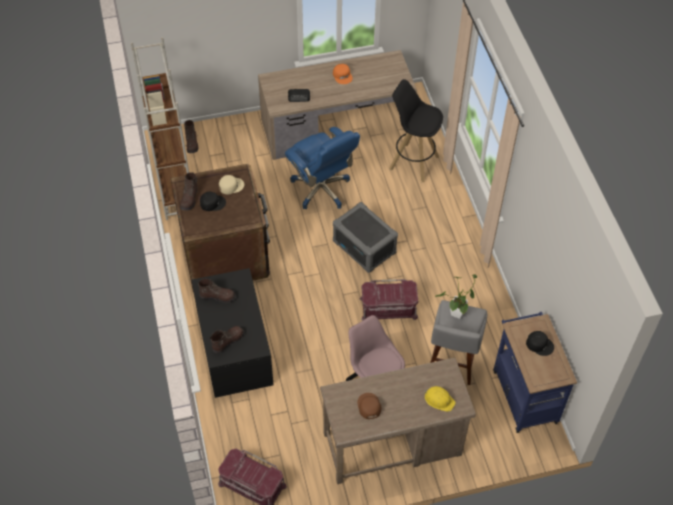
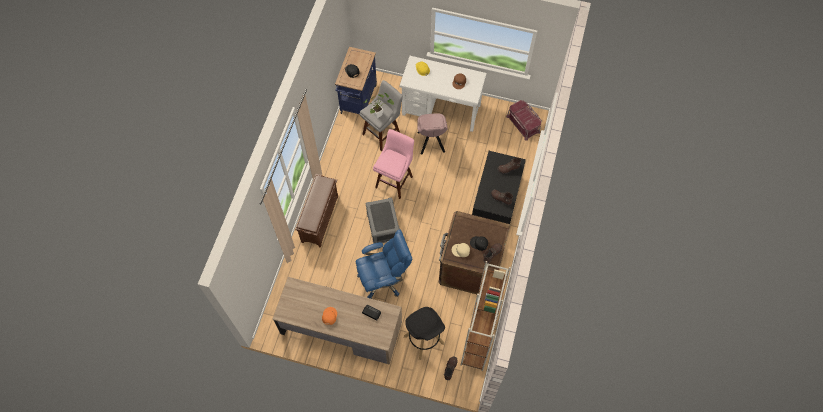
camera: 150 degrees left, 10 degrees up
(321, 191) = (384, 280): blue office chair -> blue office chair turned 75 degrees clockwise
(388, 308) = (395, 180): red storage box -> pink stool
(392, 444) = (441, 109): brown desk -> white desk
(413, 162) = (310, 271): black stool -> black stool (424, 341)
(448, 219) = (319, 218): none -> brown shoe rack

